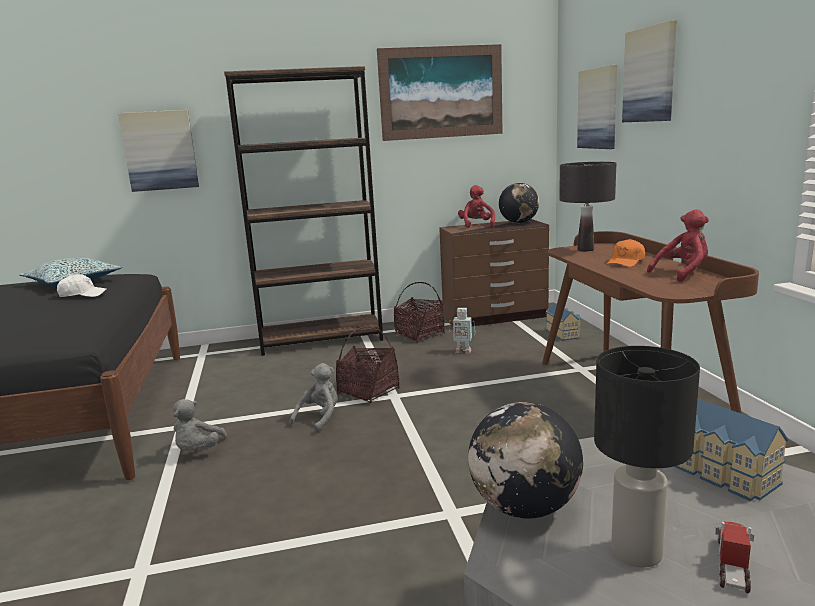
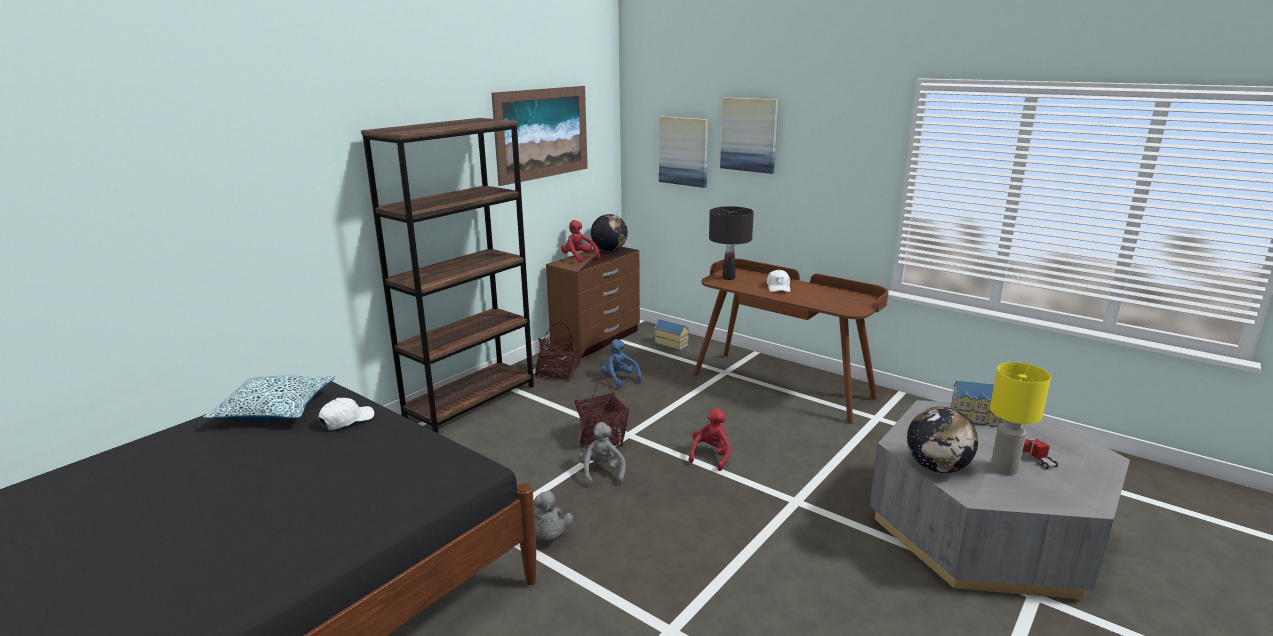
camera: 40 degrees left, 5 degrees up
(160, 150) = (284, 223): picture -> none
(462, 351) = (619, 379): toy robot -> blue plush toy
(626, 262) = (778, 287): orange cap -> white cap
(636, 551) = (1003, 467): black table lamp -> yellow table lamp
(682, 273) = (829, 292): red plush toy -> red plush toy (711, 456)

